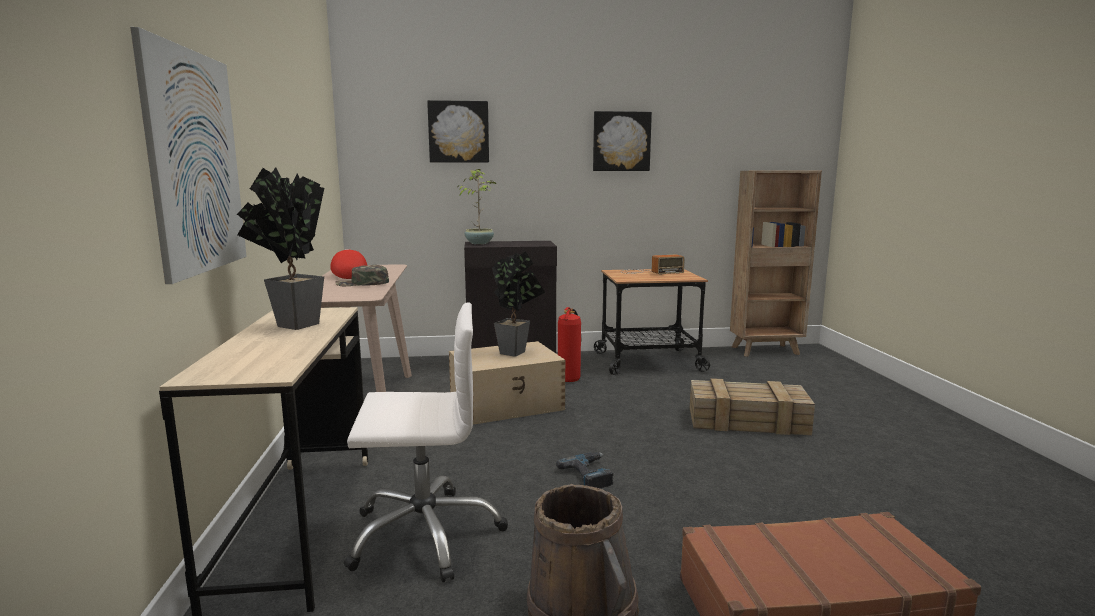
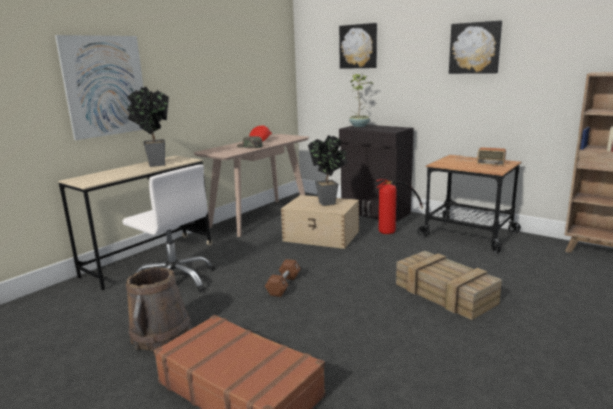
camera: 45 degrees right, 5 degrees up
(591, 475) = (283, 285): power drill -> brown dumbbell

